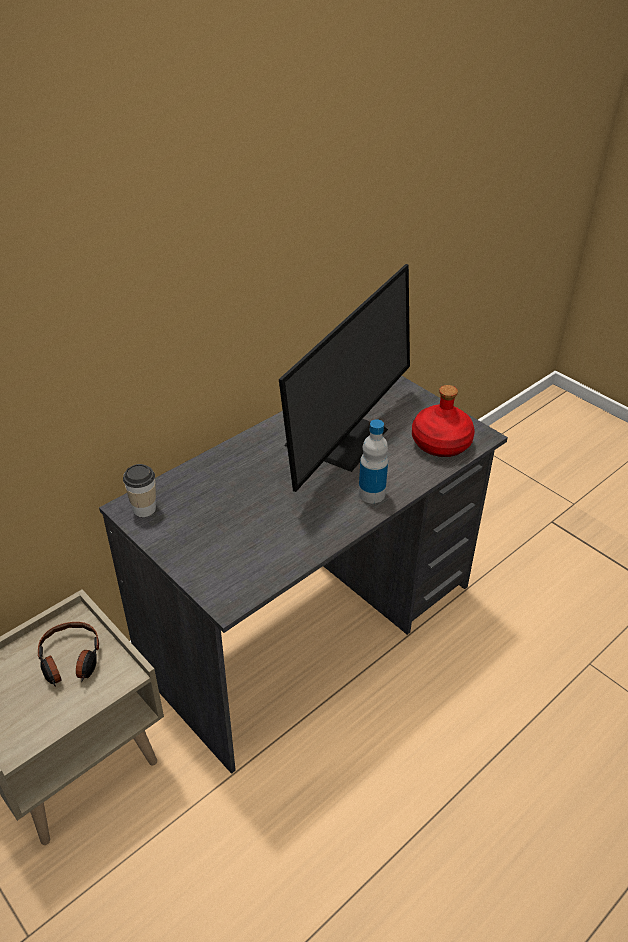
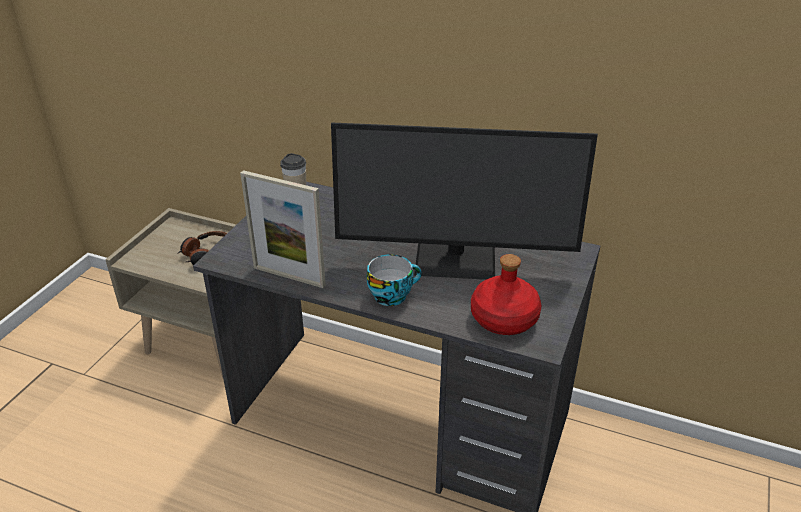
camera: 65 degrees right, 5 degrees down
(298, 554) = (289, 276): none -> picture frame
(371, 494) = (392, 295): bottle -> cup

